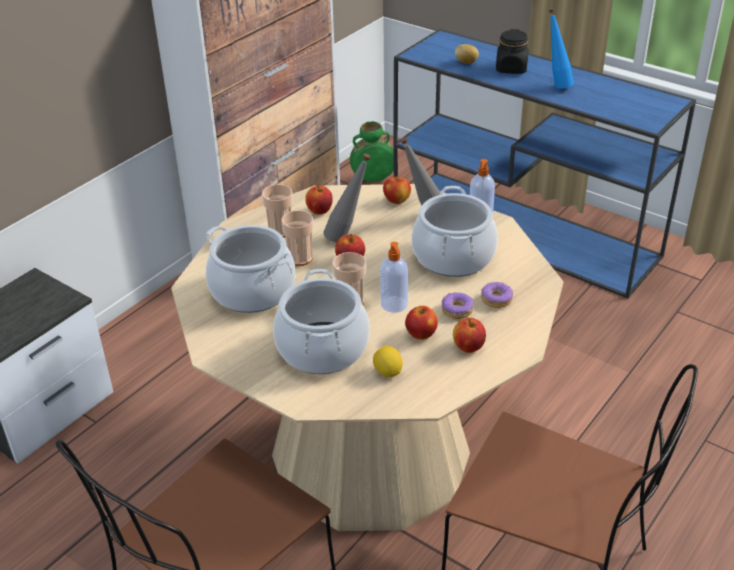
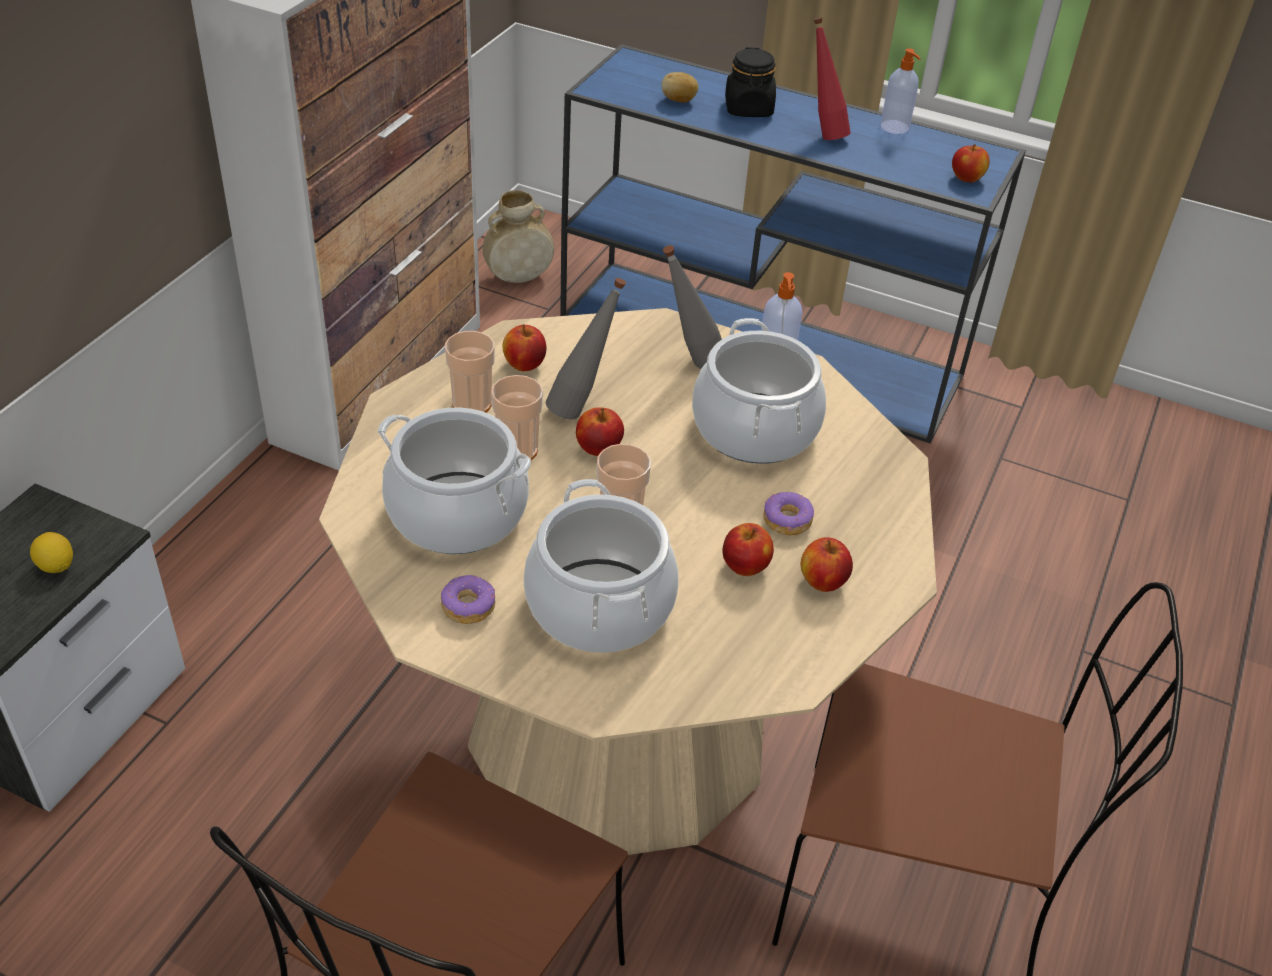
camera: 15 degrees left, 5 degrees up
(373, 179) = (518, 278): green vase -> beige vase
(387, 372) = (713, 637): lemon -> lemon (56, 566)
(394, 305) = (689, 520): soap dispenser -> soap dispenser (895, 128)
(397, 200) = (640, 339): apple -> apple (967, 178)
(496, 299) = (840, 497): donut -> donut (468, 606)
(556, 85) = (822, 134): blue bottle -> red bottle

